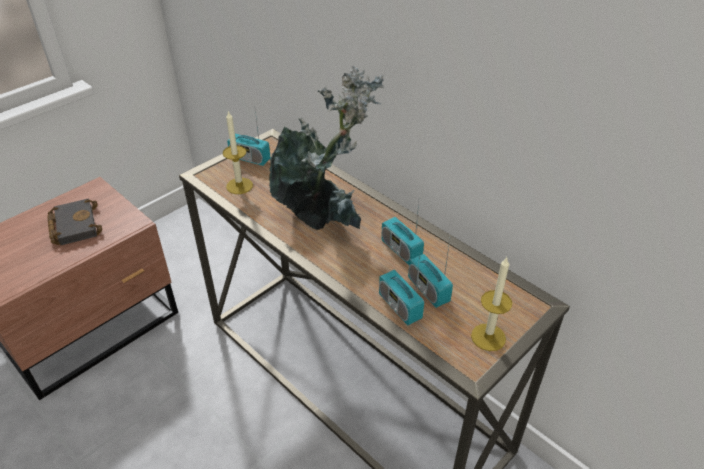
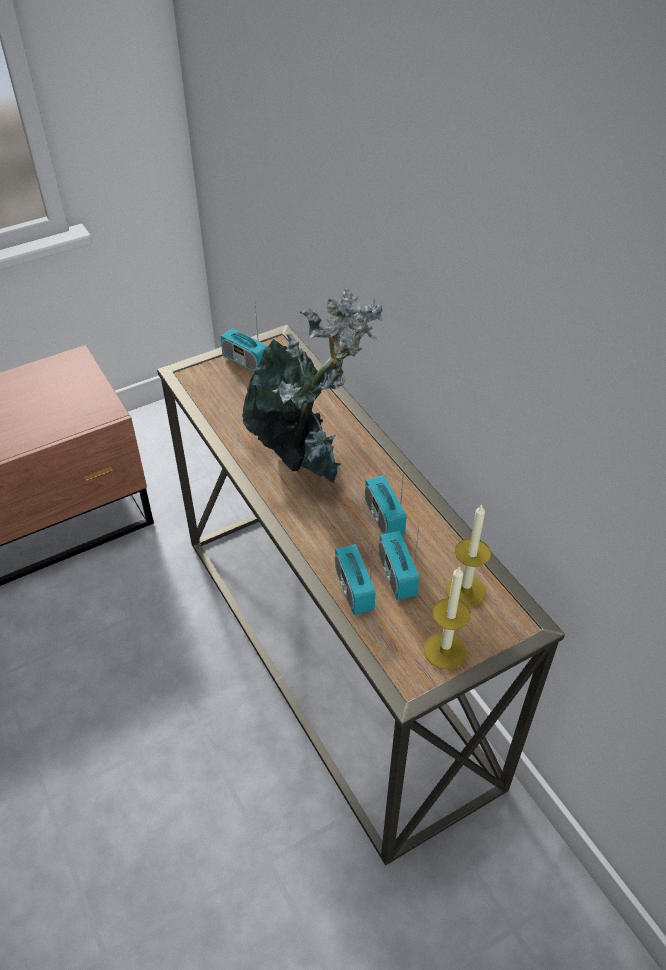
camera: 15 degrees right, 5 degrees up
(73, 225) = (40, 402): black book -> none
(239, 186) = (222, 396): candle -> candle (465, 590)

